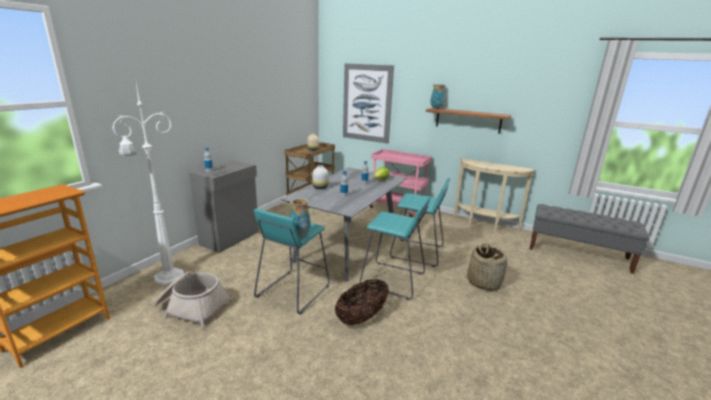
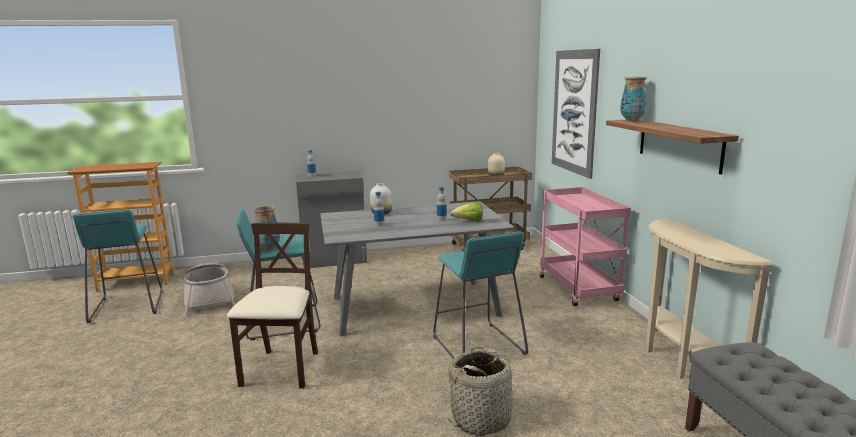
camera: 50 degrees right, 5 degrees down
(167, 277) = (239, 273): white floor lamp -> none
(362, 317) = (282, 369): basket -> beige chair
(393, 280) = (382, 357): turquoise stool -> turquoise stool (127, 306)

